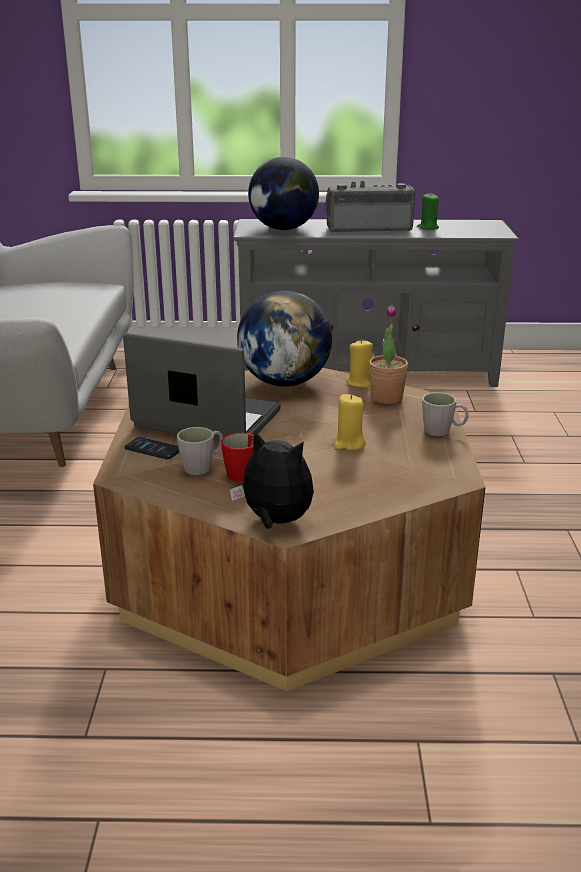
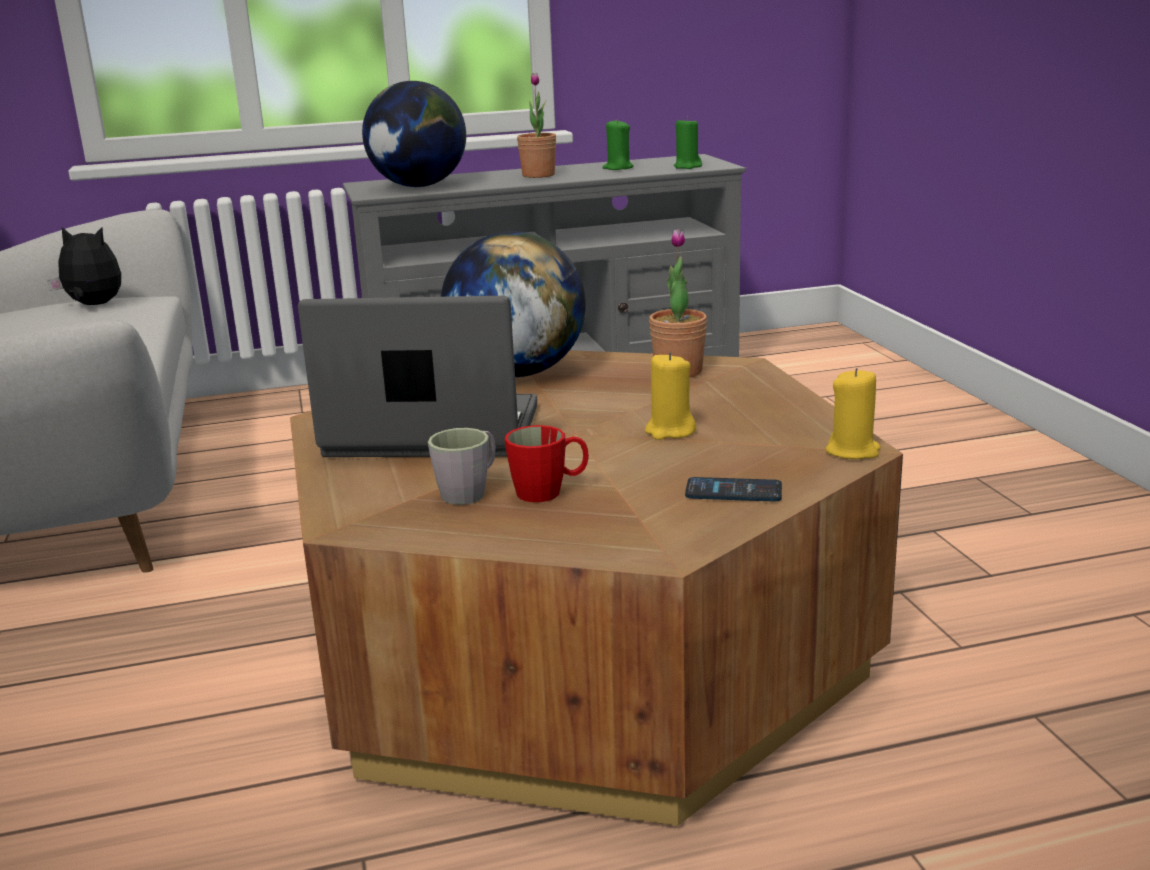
camera: 15 degrees left, 5 degrees down
(153, 449) = (374, 482): phone -> phone (733, 491)
(275, 521) = (639, 544): plush toy -> plush toy (93, 305)
(360, 383) = (627, 360): yellow candle -> yellow candle (853, 451)
(368, 228) = (538, 175): radio -> potted plant
(443, 431) = (789, 398): grey mug -> none
(477, 232) = (687, 167): none -> green candle

